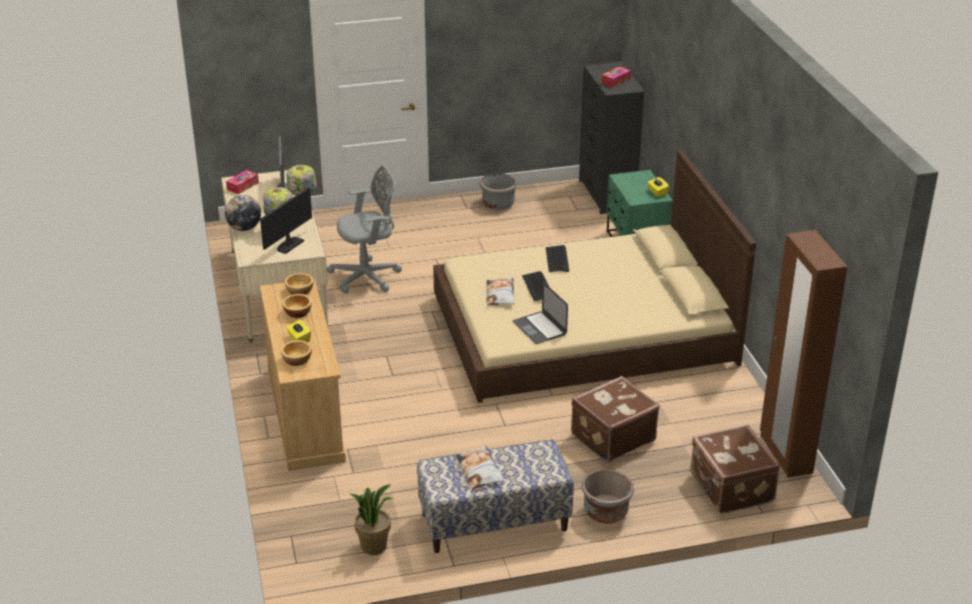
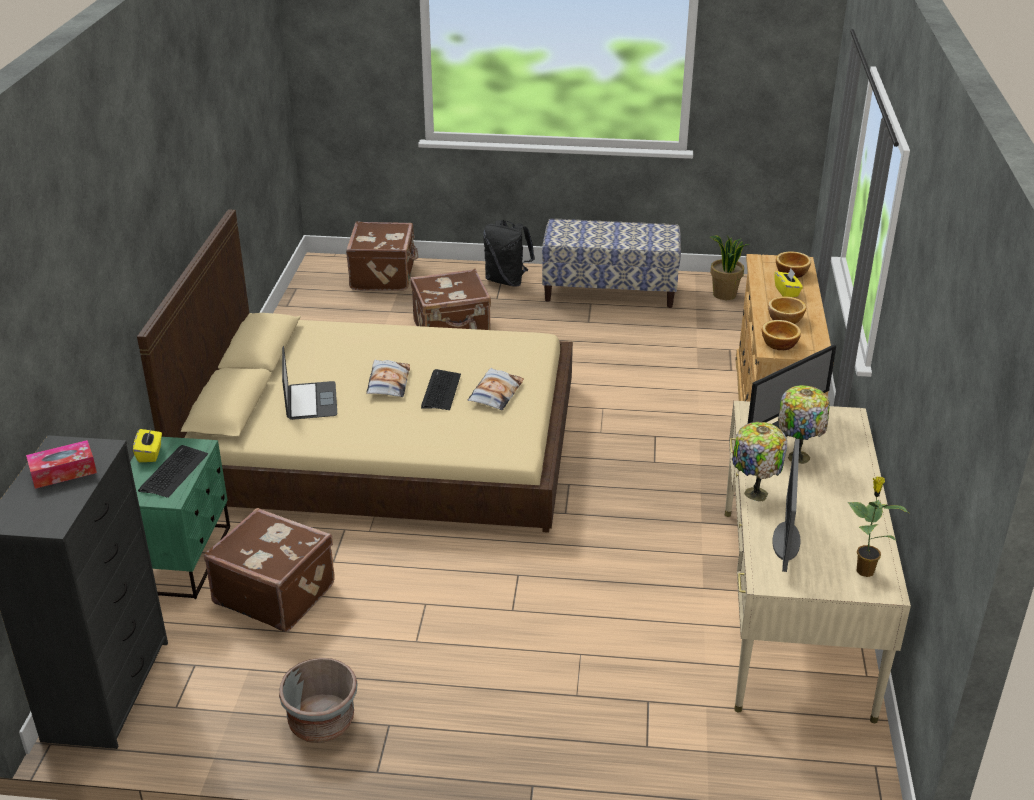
camera: 160 degrees left, 0 degrees up
(243, 186) = (864, 570): tissue box -> potted plant
(244, 228) = (858, 473): globe -> none
(368, 277) = (638, 598): grey office chair -> none
(480, 471) = (626, 236): pillow -> pillow (388, 383)
(539, 328) = (477, 347): laptop -> laptop (311, 401)
(557, 259) = (382, 426): keyboard -> keyboard (173, 472)
(568, 241) = (275, 593): none -> brown suitcase
(605, 512) = (507, 281): grey planter -> black backpack
(785, 454) = (307, 288): brown wardrobe -> none

